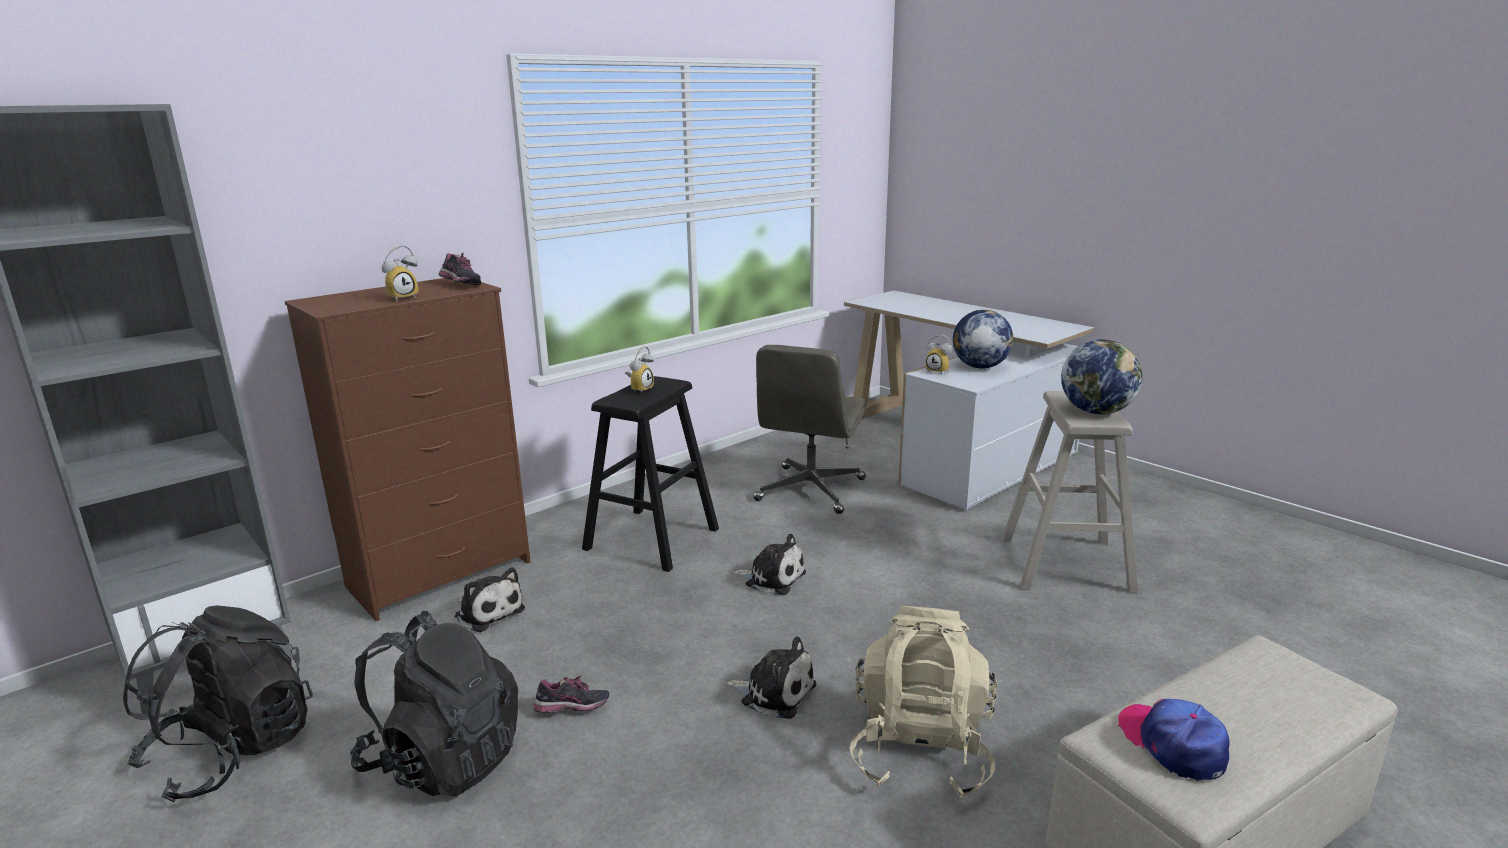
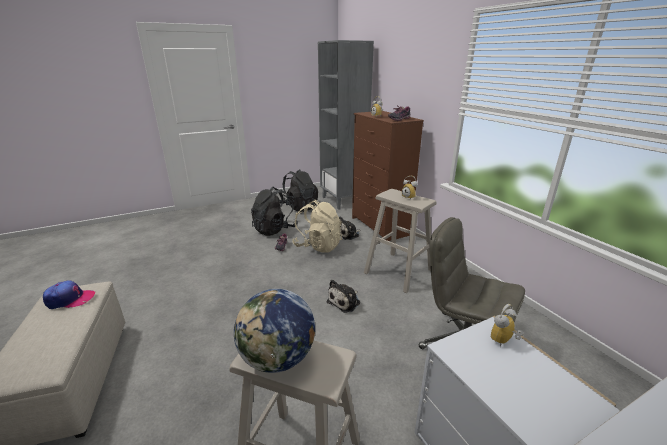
camera: 105 degrees right, 5 degrees up
(652, 538) = (399, 271): black stool -> beige stool
(774, 692) = (258, 286): plush toy -> none
(920, 751) = (197, 314): beige backpack -> beige backpack (318, 246)
(979, 367) = (531, 385): globe -> none

